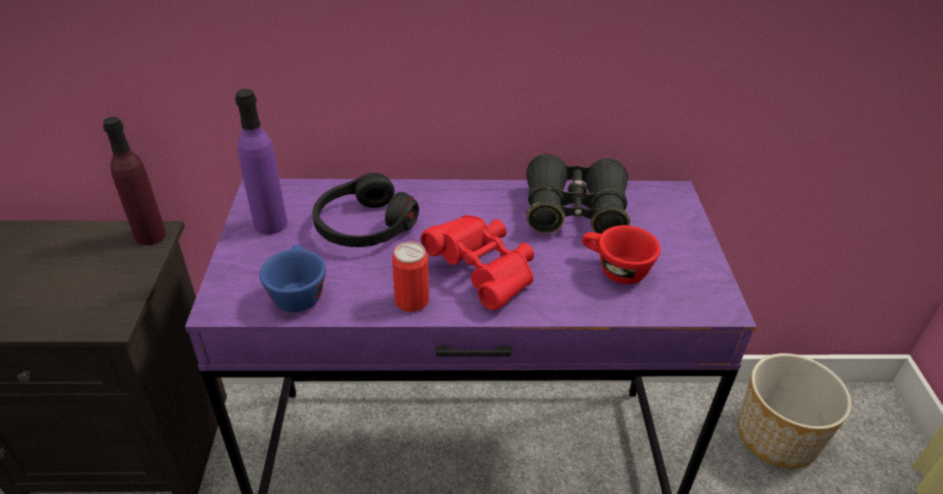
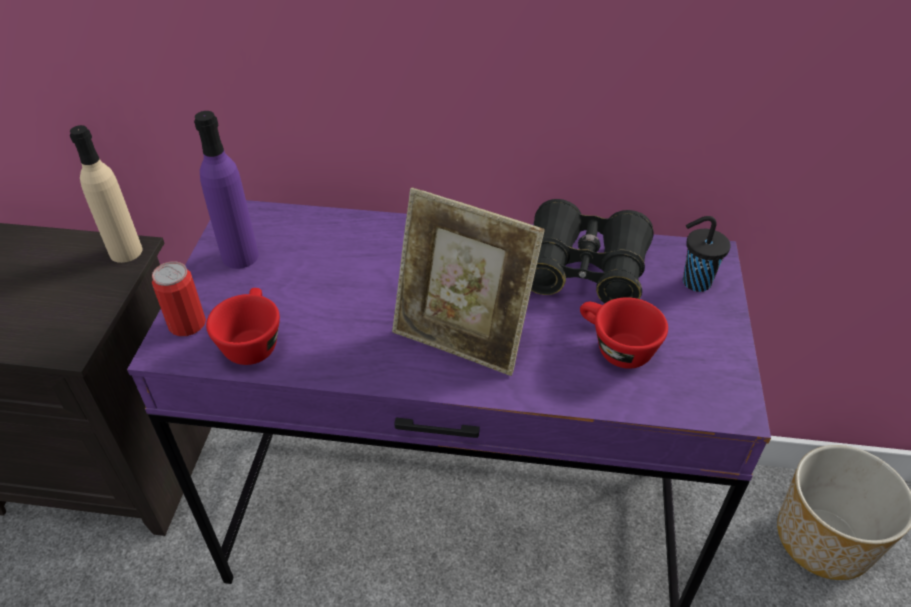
camera: 10 degrees right, 5 degrees up
(150, 235) = (126, 252): purple bottle -> beige bottle
(297, 292) = (252, 341): blue cup -> red cup
(364, 226) = (340, 267): black headphones -> none
(411, 301) = (373, 364): can -> can (187, 324)
(484, 272) = (462, 337): red binoculars -> picture frame
(666, 214) = (694, 282): none -> black cup

